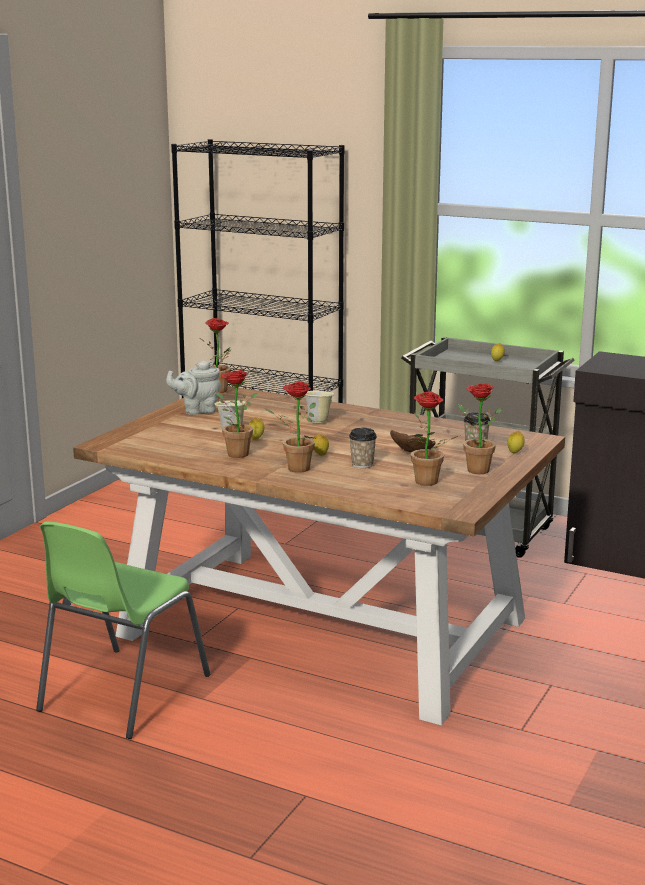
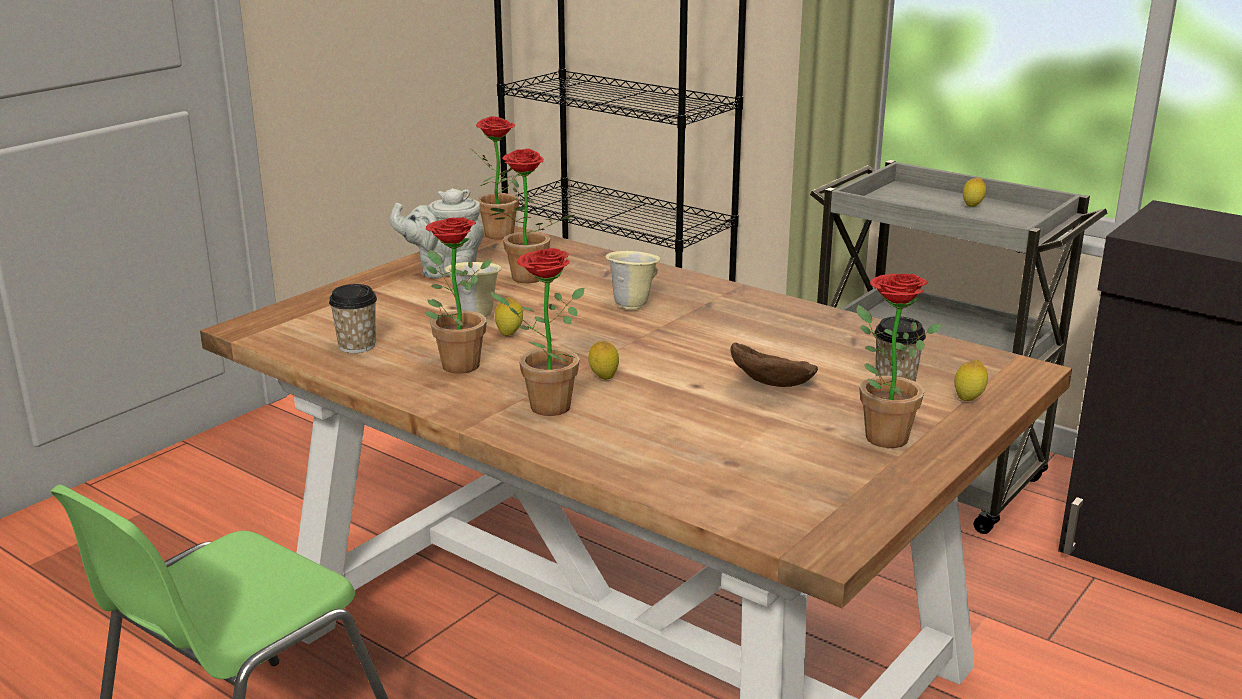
camera: 10 degrees right, 5 degrees up
(362, 464) = (670, 406): cup -> cup (357, 346)
(426, 483) = (776, 463): potted plant -> potted plant (525, 280)

